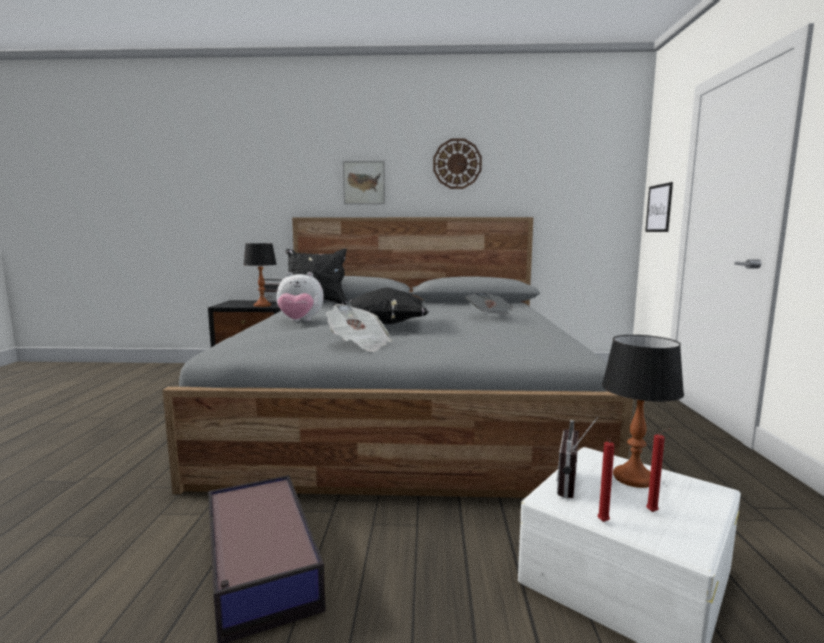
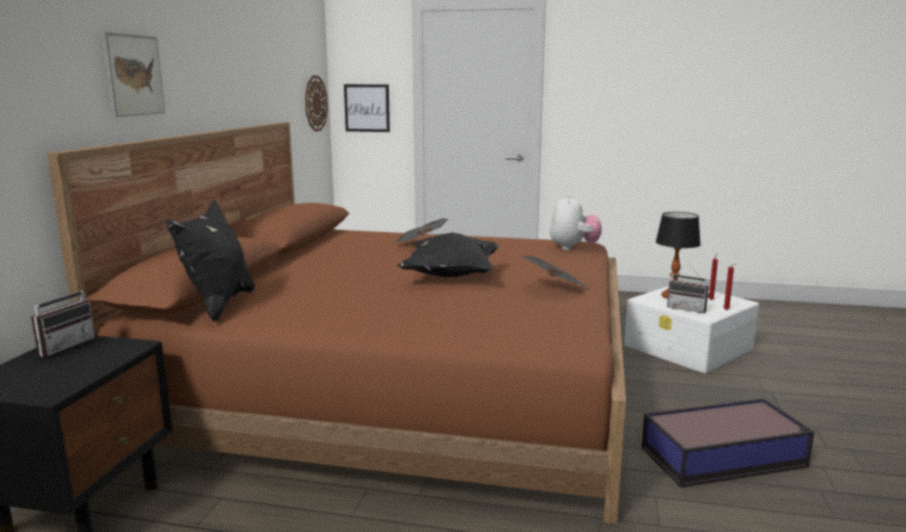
camera: 80 degrees left, 5 degrees up
(262, 305) = (113, 354): table lamp -> none
(300, 321) = (403, 311): plush toy -> plush toy (573, 248)
(406, 409) = (403, 381): grey bed -> brown bed
(457, 164) = (222, 48): wall clock -> wall clock (315, 103)

